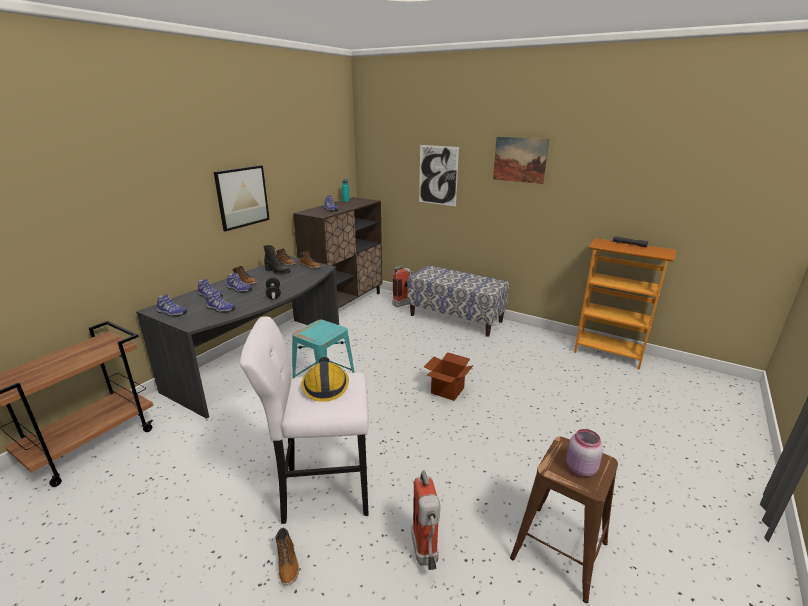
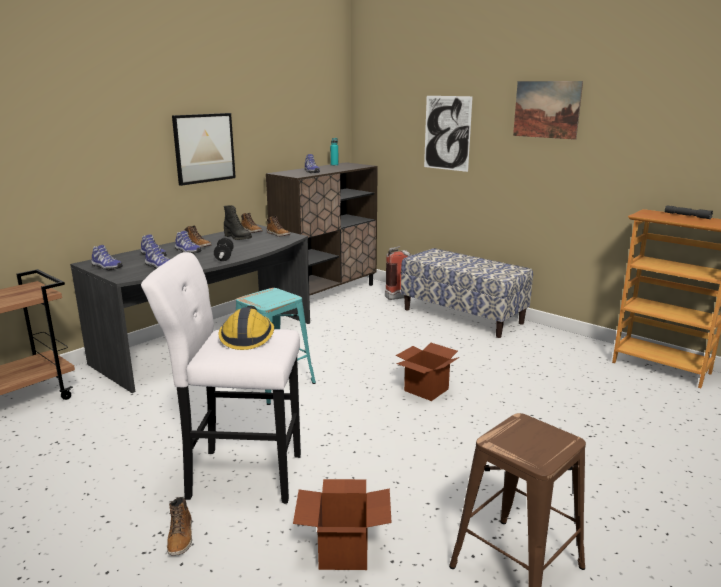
camera: 10 degrees right, 5 degrees down
(426, 556) = (344, 551): fire extinguisher -> cardboard box
(580, 469) = (531, 444): pink jar -> none

